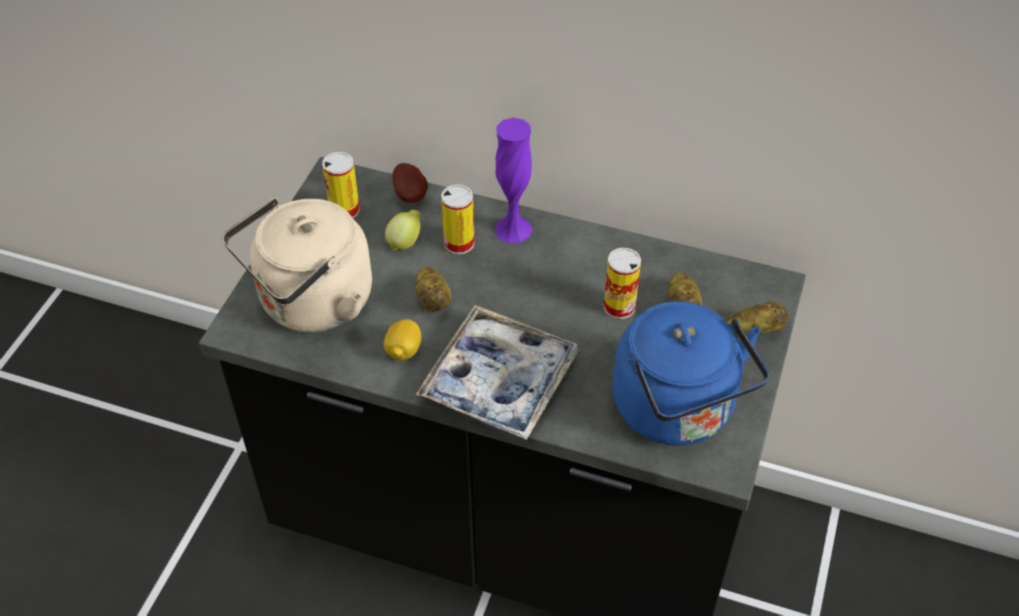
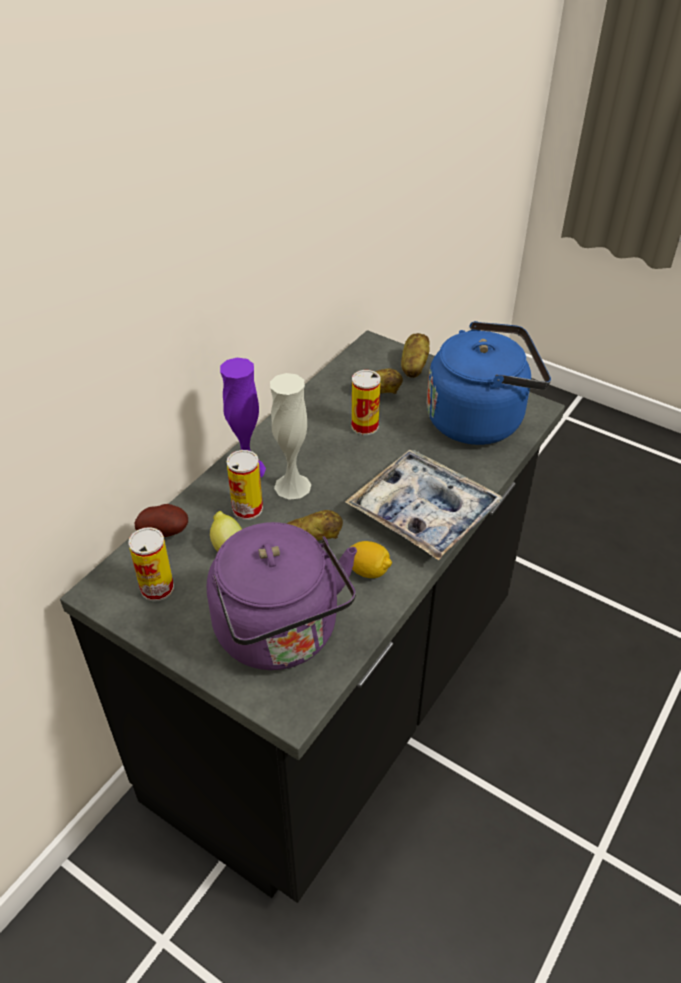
camera: 75 degrees left, 5 degrees down
(311, 304) = (281, 635): beige kettle -> purple kettle
(502, 268) = (292, 486): none -> white vase

